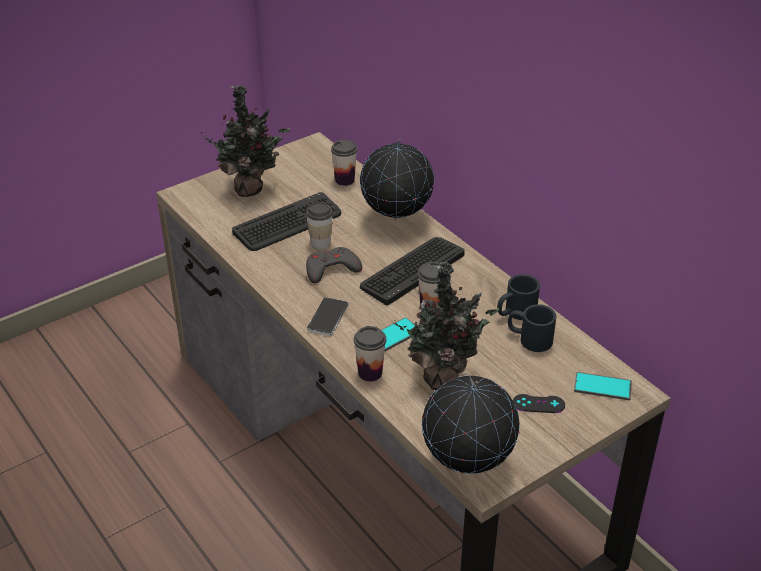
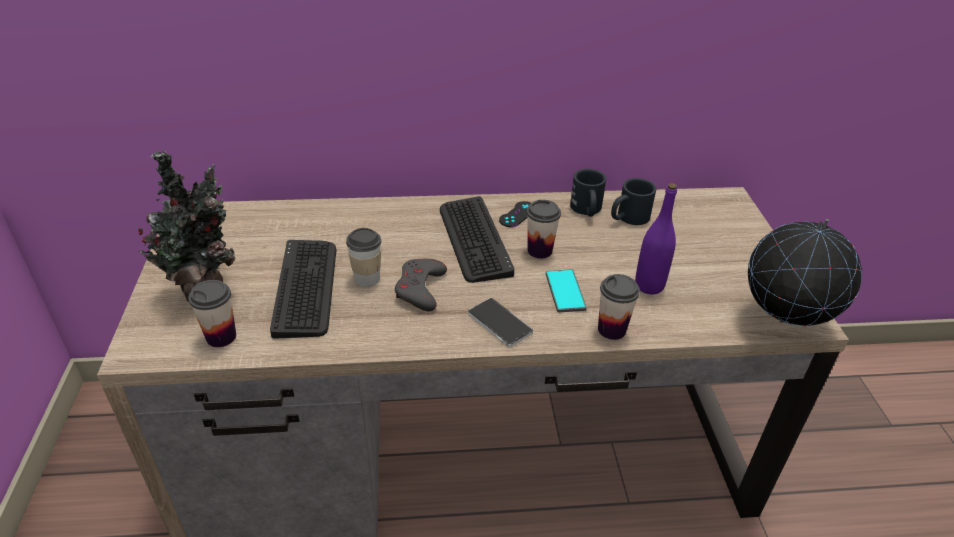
camera: 60 degrees left, 0 degrees up
(344, 180) = (280, 220): cup -> cup (221, 337)
(396, 219) = (384, 216): globe -> none
(443, 377) = (649, 286): potted plant -> purple bottle
(538, 404) = (717, 249): black game controller -> black game controller (517, 214)
(602, 387) = (713, 209): phone -> none

